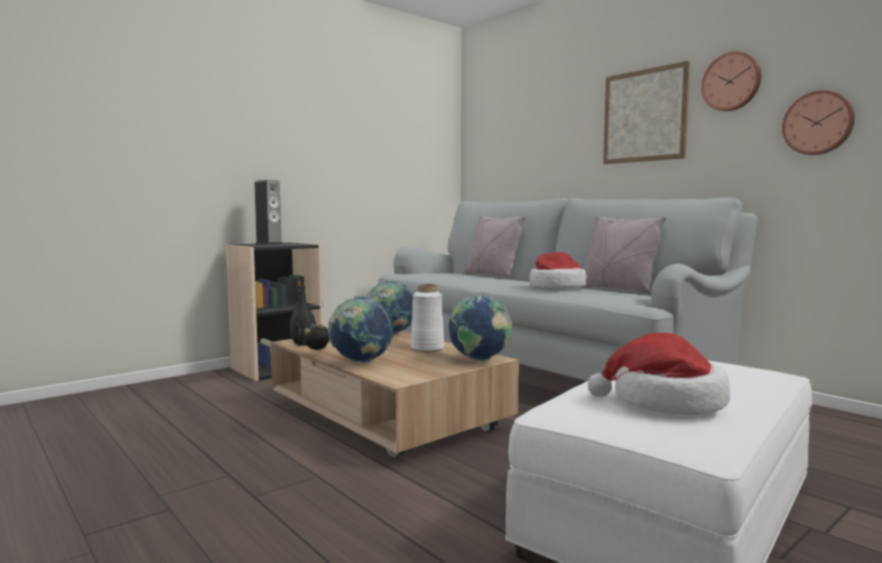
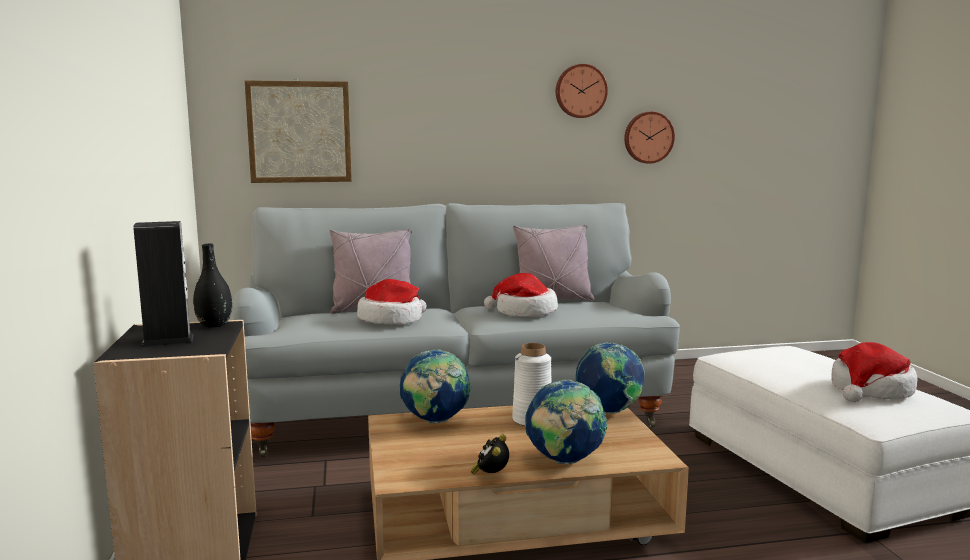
camera: 60 degrees left, 5 degrees up
(303, 344) = (422, 475): black vase -> black vase (214, 325)
(470, 278) = (392, 319): none -> hat
(644, 114) = (494, 110): picture -> picture (299, 131)

